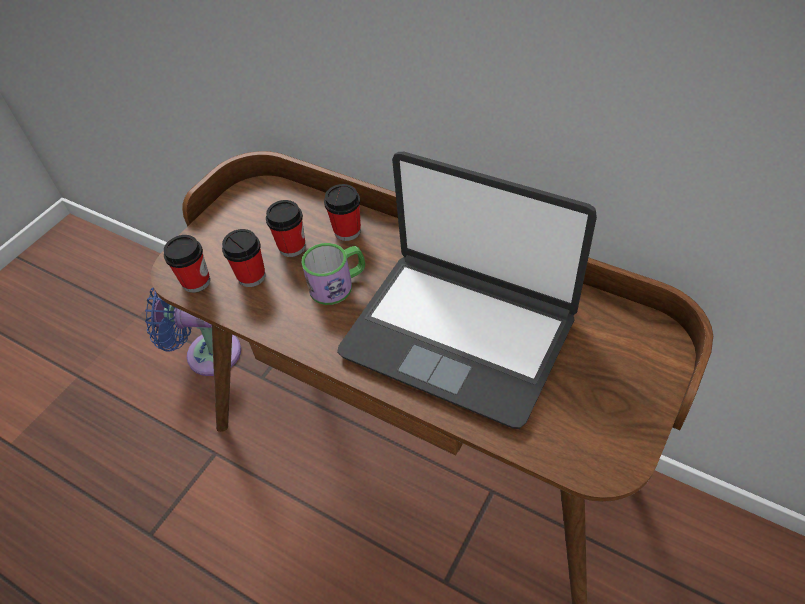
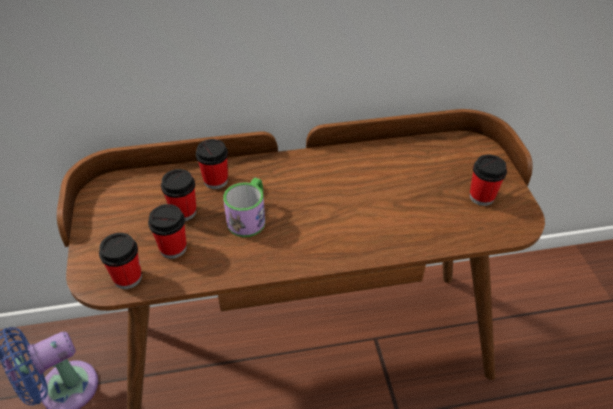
camera: 45 degrees left, 5 degrees down
(459, 334) = (365, 202): laptop -> none
(595, 407) = (481, 197): none -> cup

